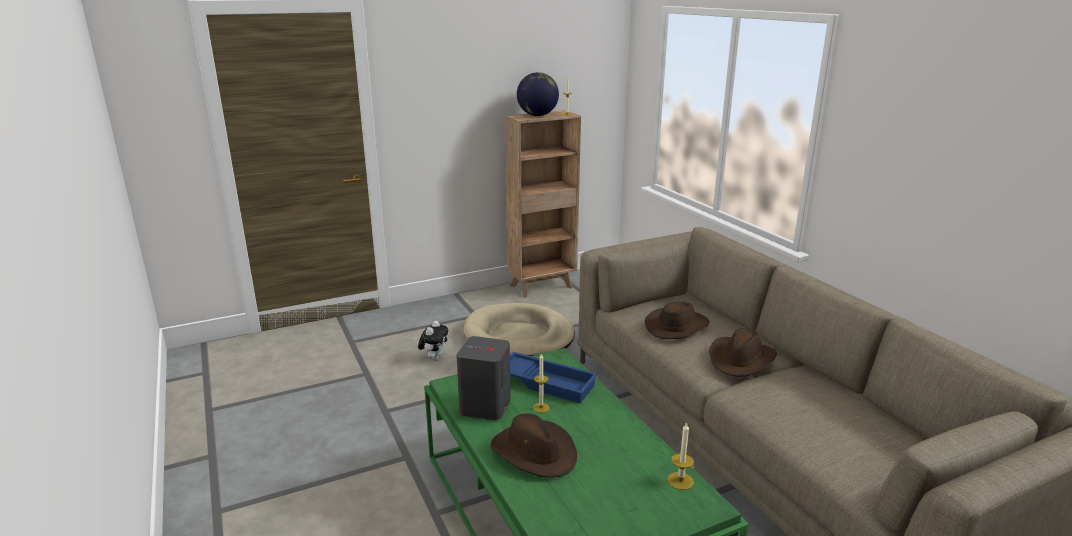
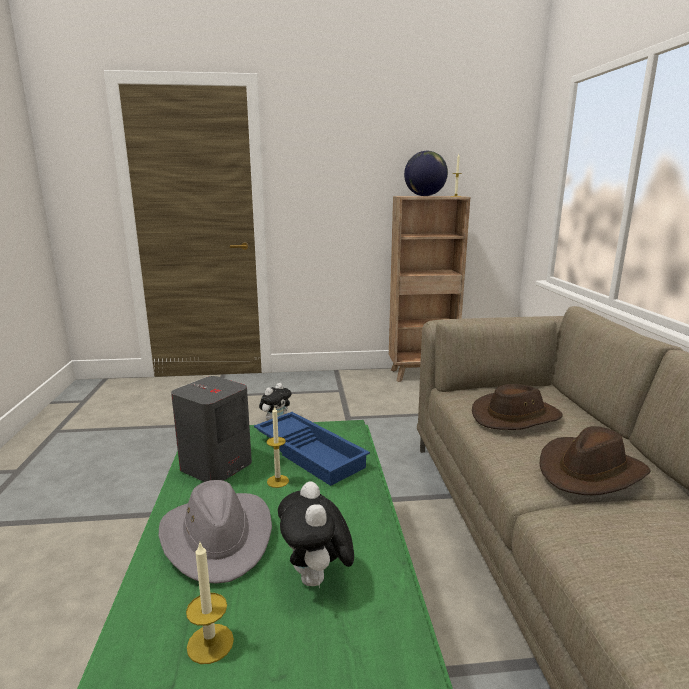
camera: 20 degrees right, 5 degrees down
(518, 336) = (370, 414): beige dog bed -> none
(534, 452) = (218, 537): brown hat -> grey hat
(616, 460) = (317, 580): none -> plush toy
(680, 481) = (392, 646): candle -> candle (210, 643)

